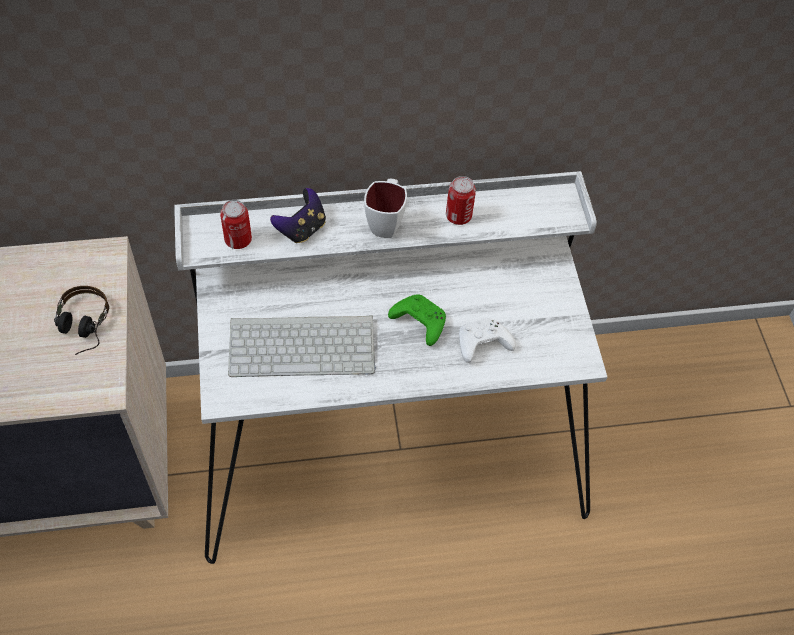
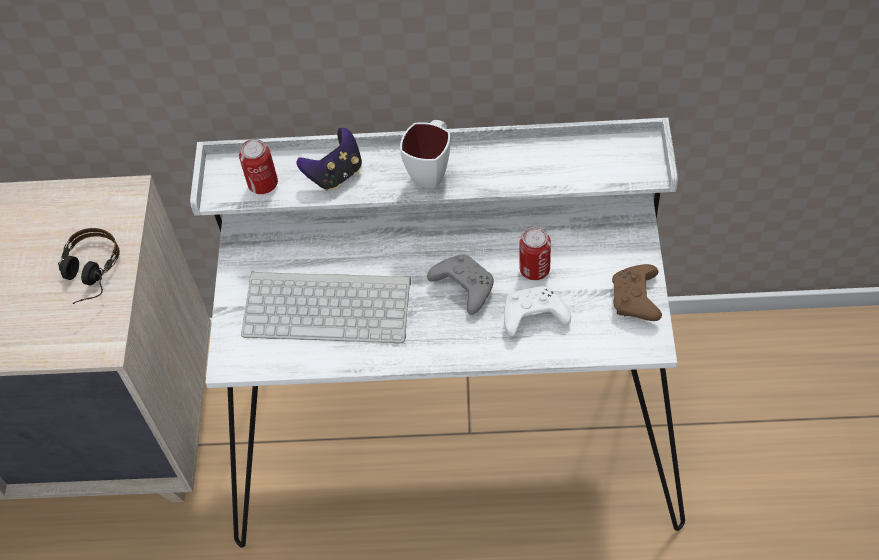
camera: 15 degrees right, 0 degrees up
(418, 322) = (462, 287): green game controller -> grey game controller
(458, 216) = (516, 166): can -> can (534, 269)
(566, 326) = (636, 300): none -> brown game controller

